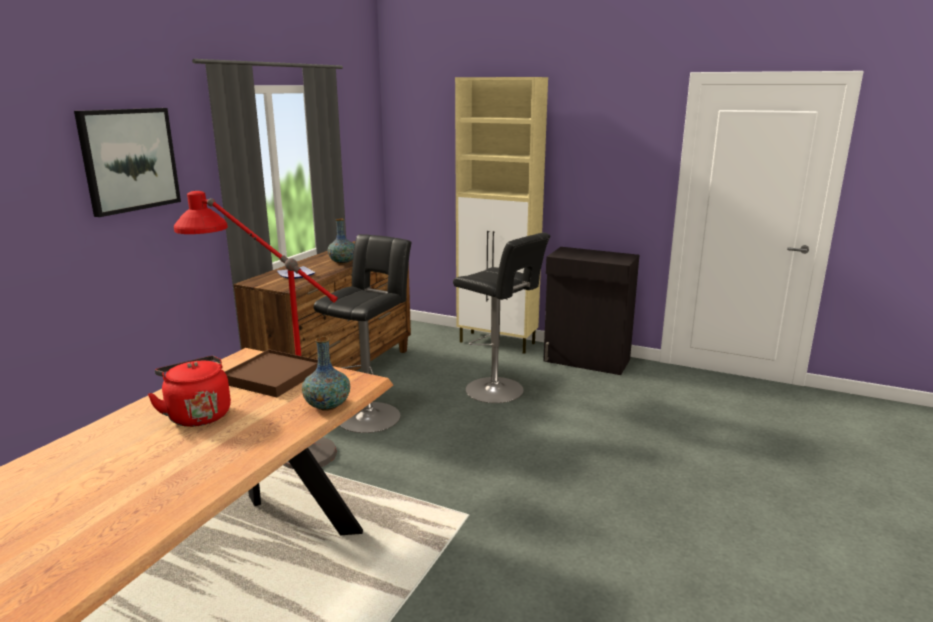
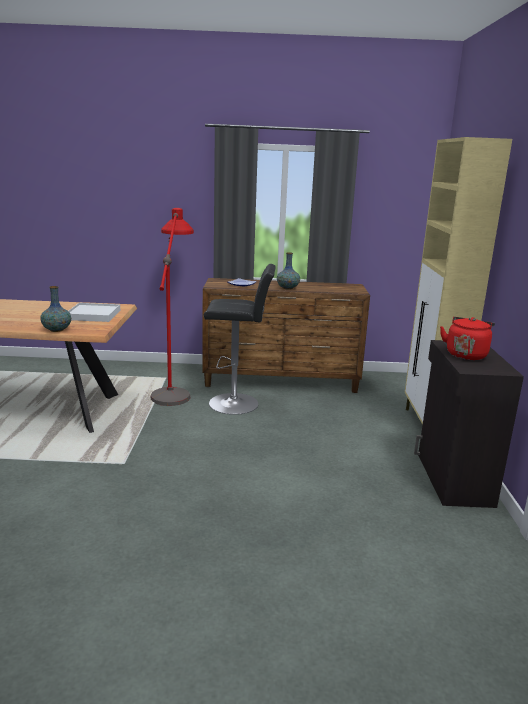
camera: 65 degrees right, 0 degrees up
(129, 160) = (159, 184): picture -> none
(197, 415) = (39, 312): red kettle -> red kettle (466, 354)
(273, 377) = (93, 315): brown tray -> white tray
(498, 391) = (326, 443): black stool -> none

